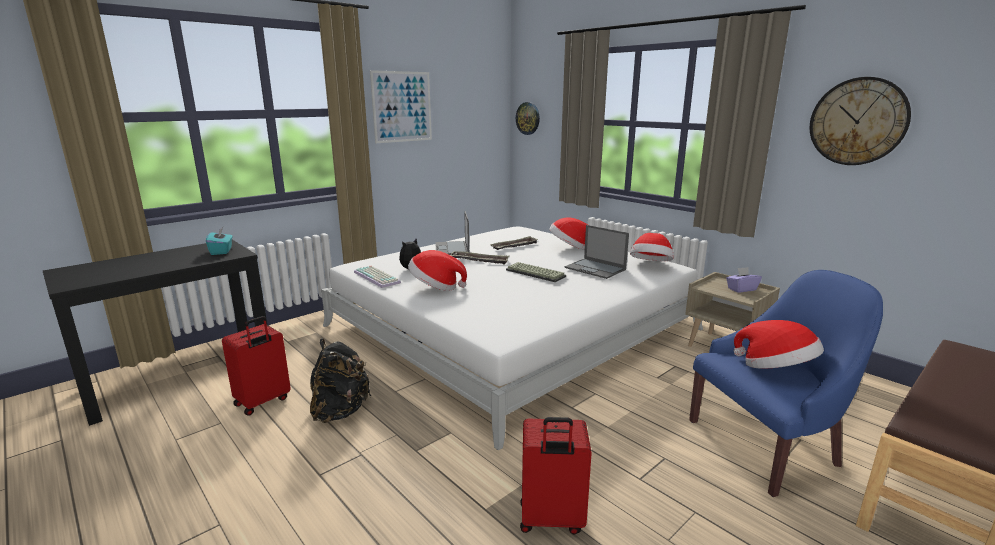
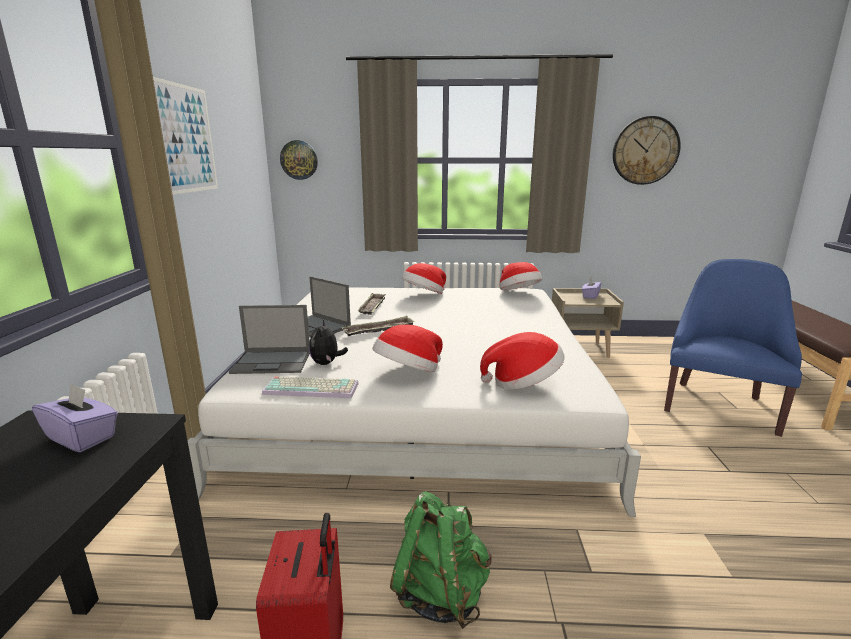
camera: 45 degrees left, 0 degrees up
(222, 251) = (82, 437): turquoise tissue box -> purple tissue box
(340, 411) = (441, 593): black backpack -> green backpack
(536, 273) = (459, 325): keyboard -> none
(551, 520) = (768, 545): red suitcase -> none
(596, 269) = (493, 307): laptop -> laptop (273, 362)
(775, 369) = (733, 342): hat -> hat (523, 383)

